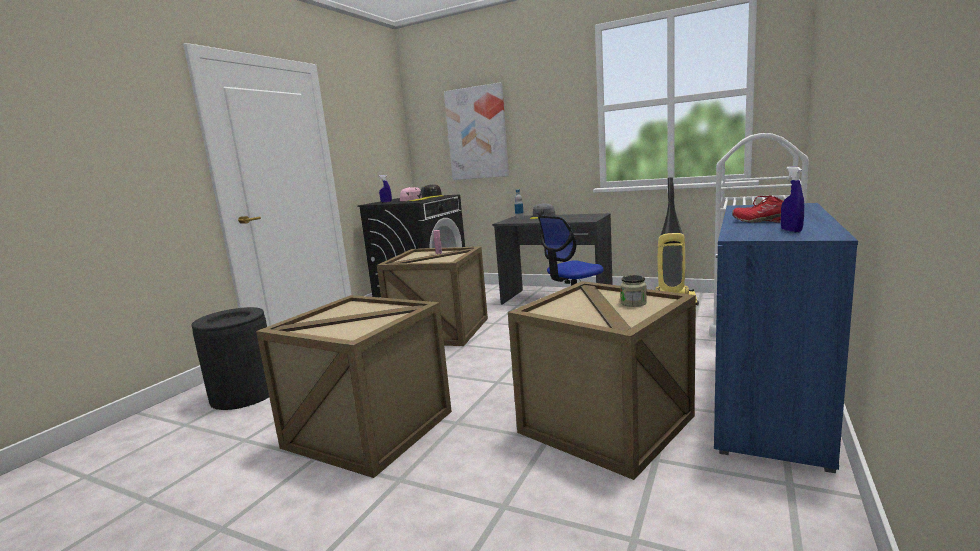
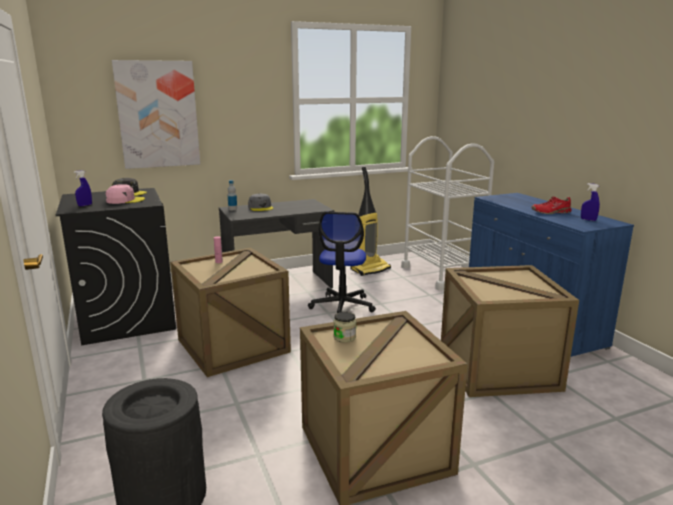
camera: 50 degrees left, 5 degrees up
(633, 303) = (514, 278): jar -> jar (344, 337)

